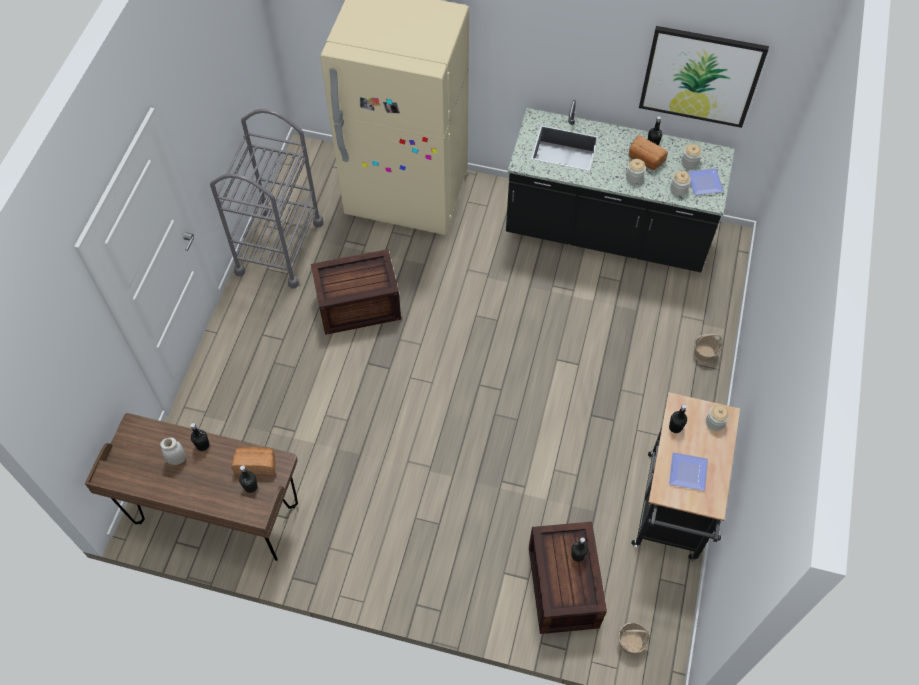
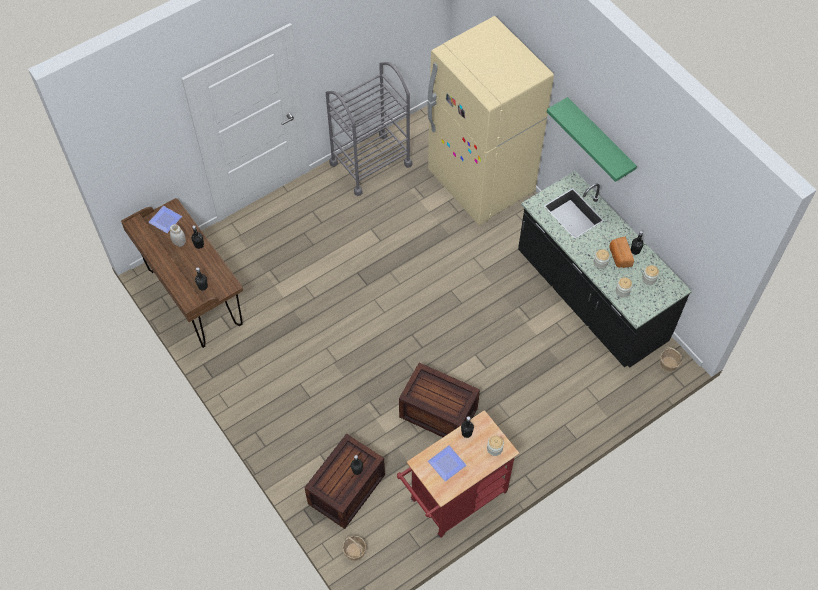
camera: 40 degrees right, 0 degrees up
(256, 464) = (217, 276): bread -> none
(359, 305) = (385, 234): crate -> crate (439, 413)
(556, 48) = (599, 139): none -> green shelf
(671, 513) = (454, 500): black cart -> red cart
(700, 76) = (679, 220): picture -> none
(704, 354) = (576, 422): basket -> basket (668, 364)
(706, 183) = (645, 300): plate -> plate (165, 221)

